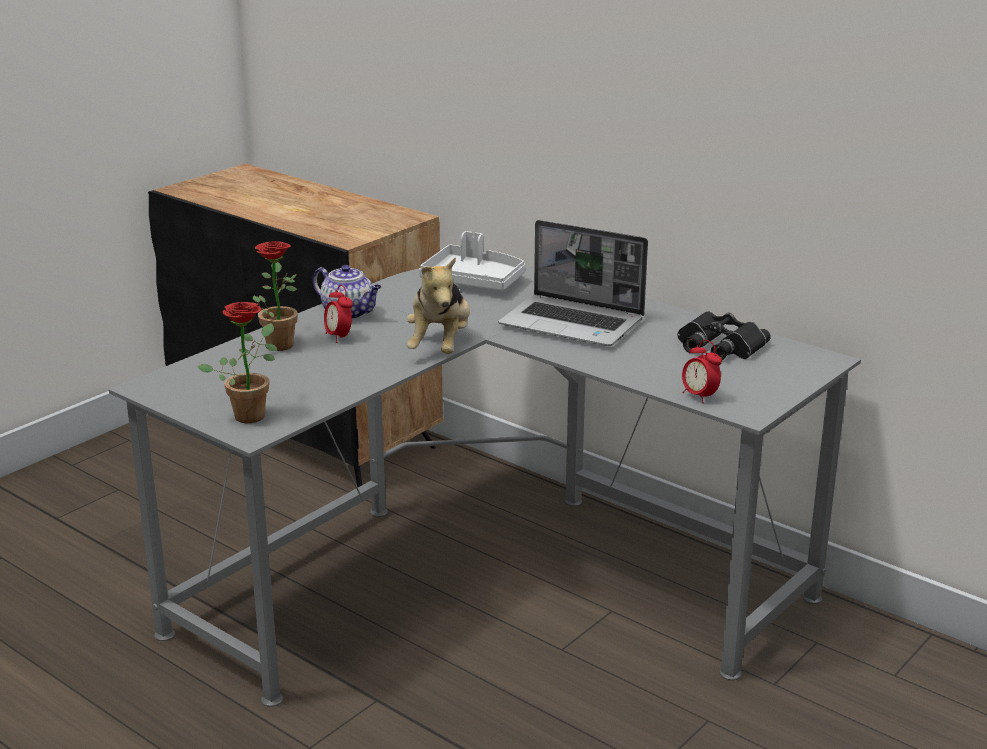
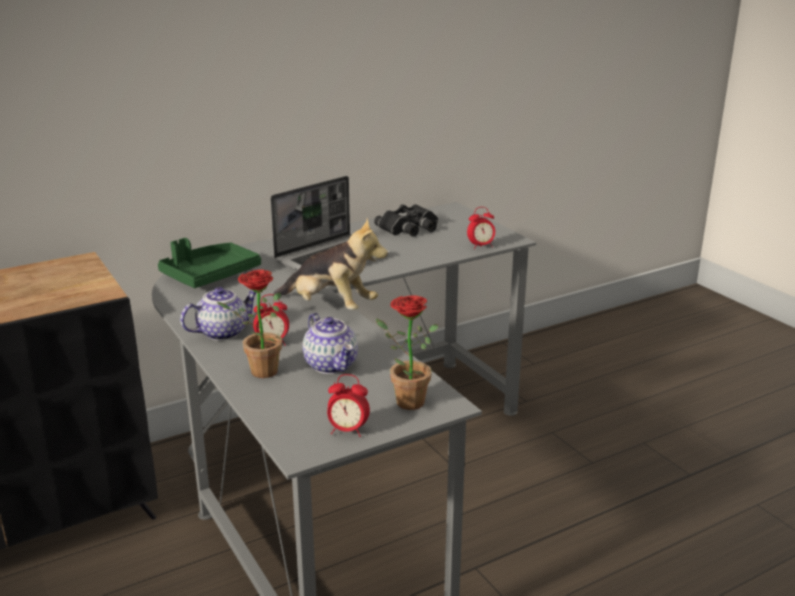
camera: 70 degrees left, 0 degrees up
(186, 398) = (348, 431): none -> alarm clock
(308, 370) = (332, 365): none -> teapot
(474, 281) = (210, 275): grey tray -> green tray

